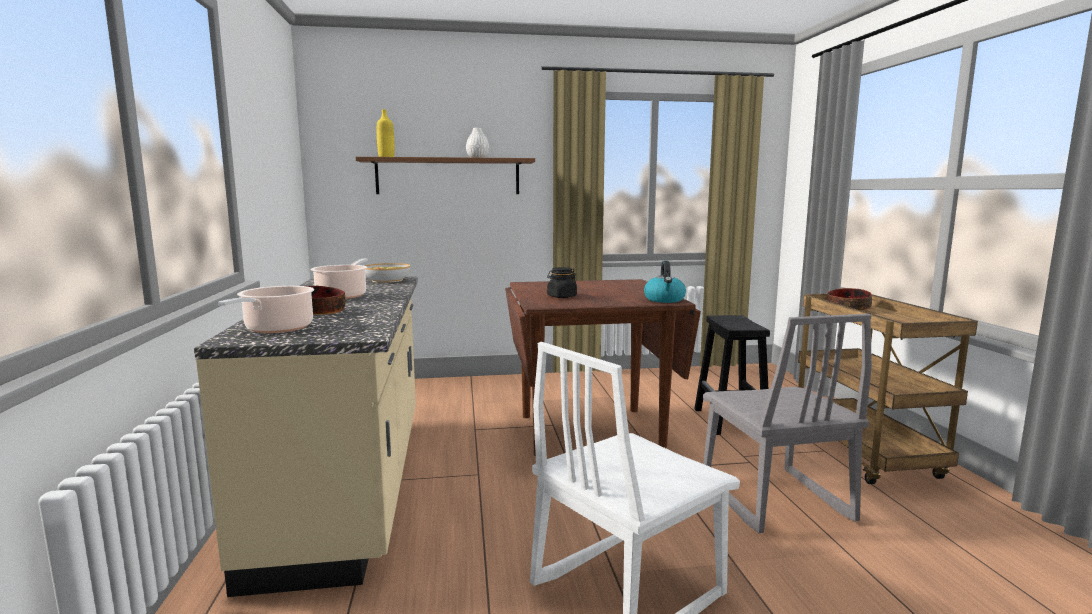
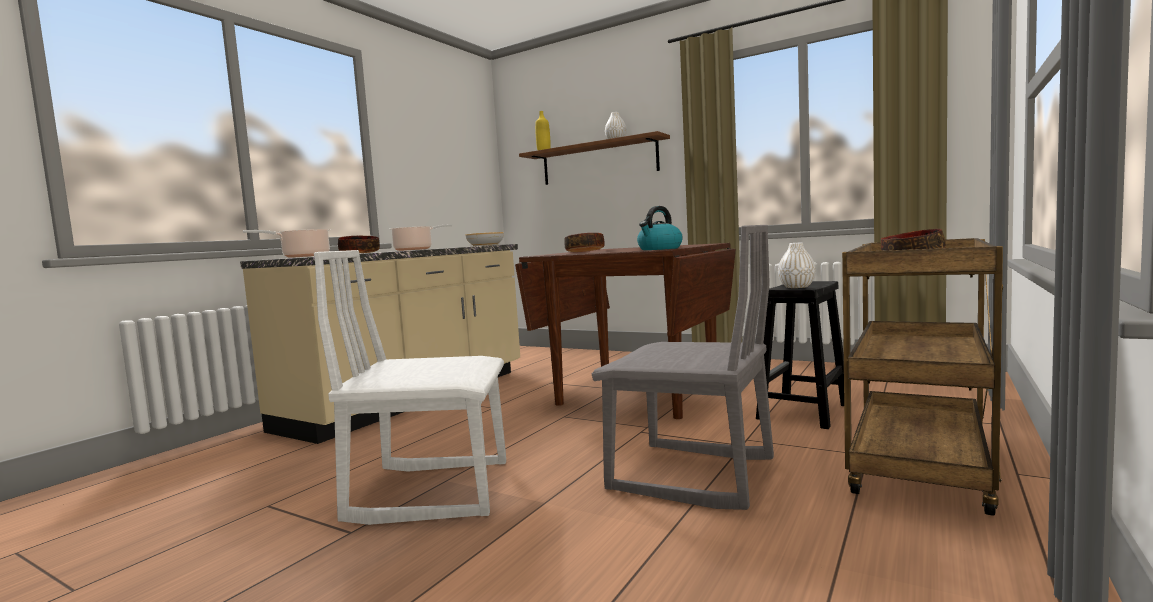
camera: 40 degrees right, 5 degrees down
(561, 296) = (585, 251): black jar -> bowl
(746, 326) = (796, 287): none -> white vase
(773, 500) = (691, 476): grey chair -> grey chair turned 90 degrees counterclockwise

